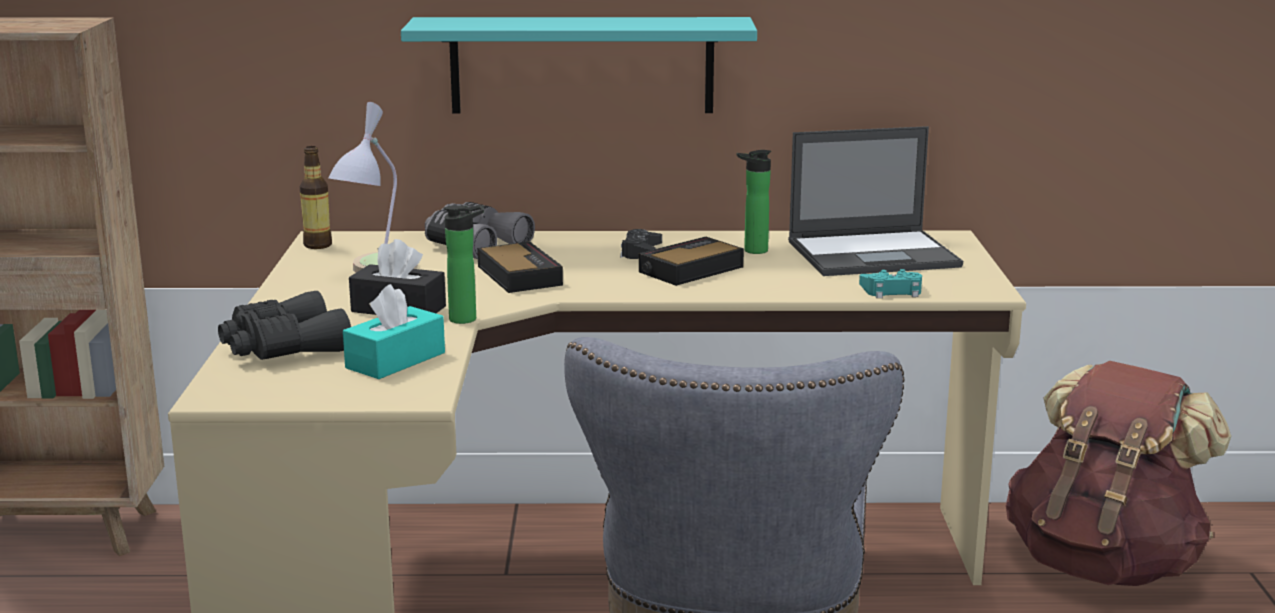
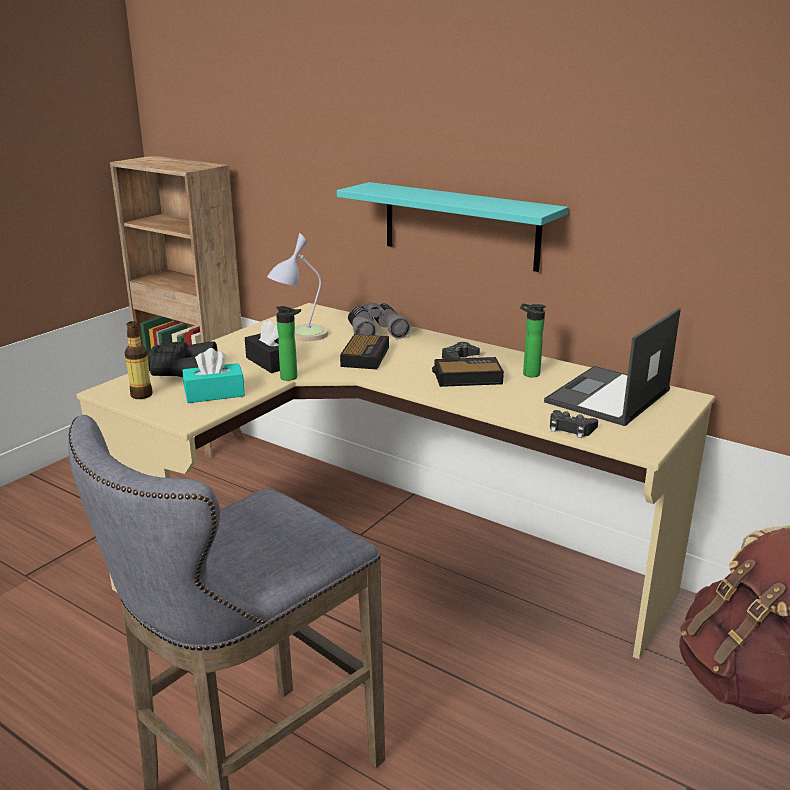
camera: 35 degrees right, 5 degrees up
(317, 245) = (300, 313): bottle -> bottle (141, 395)
(875, 254) = (607, 397): laptop -> laptop turned 105 degrees clockwise
(892, 291) = (571, 428): turquoise game controller -> black game controller

